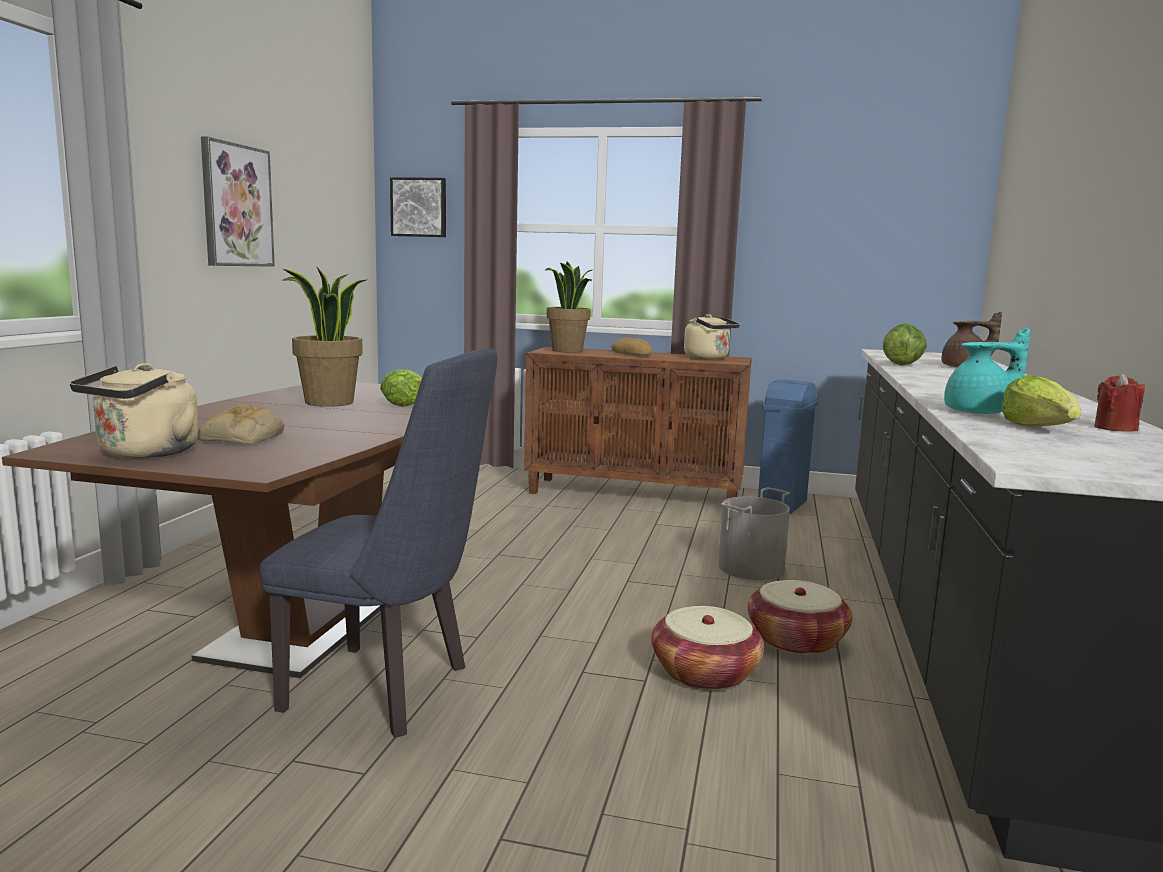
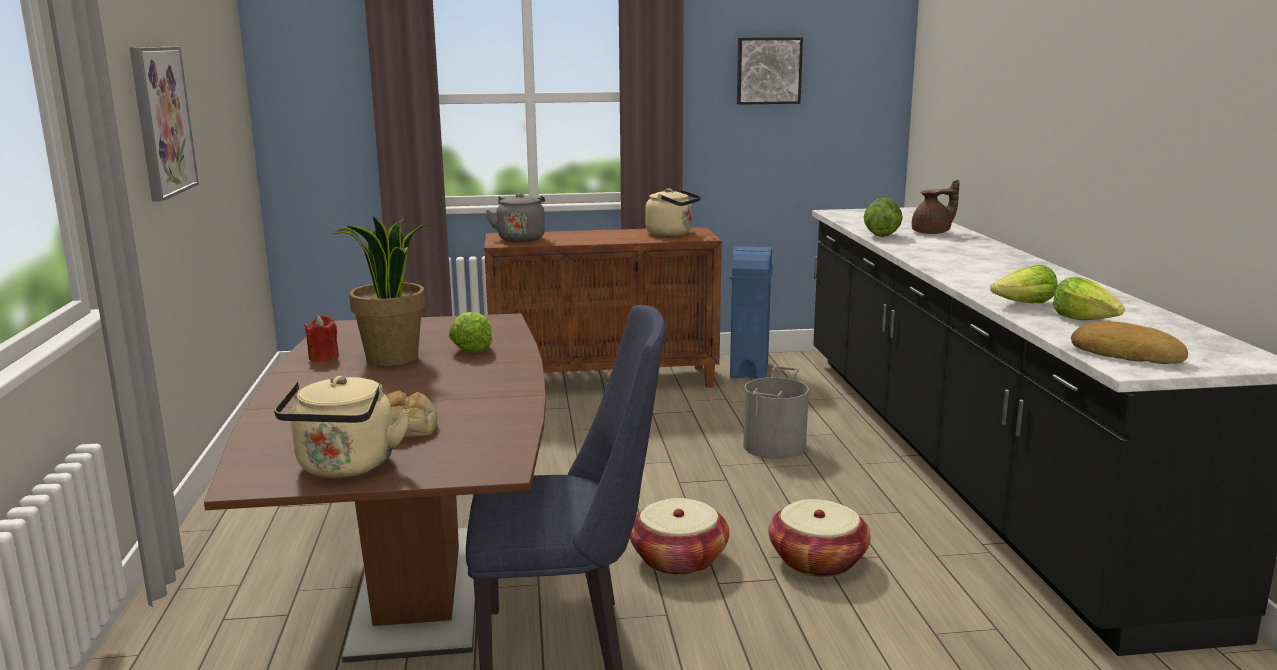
camera: 20 degrees left, 5 degrees up
(419, 207) = (307, 79): picture -> picture (768, 70)
(567, 350) = (521, 238): potted plant -> grey kettle
(632, 353) = (591, 235): bread -> bread (1126, 354)
(796, 640) = (864, 512): basket -> basket (679, 559)
(980, 412) = (1025, 304): turquoise teapot -> lettuce
(1115, 428) = (1129, 310): red candle -> red candle (323, 357)

